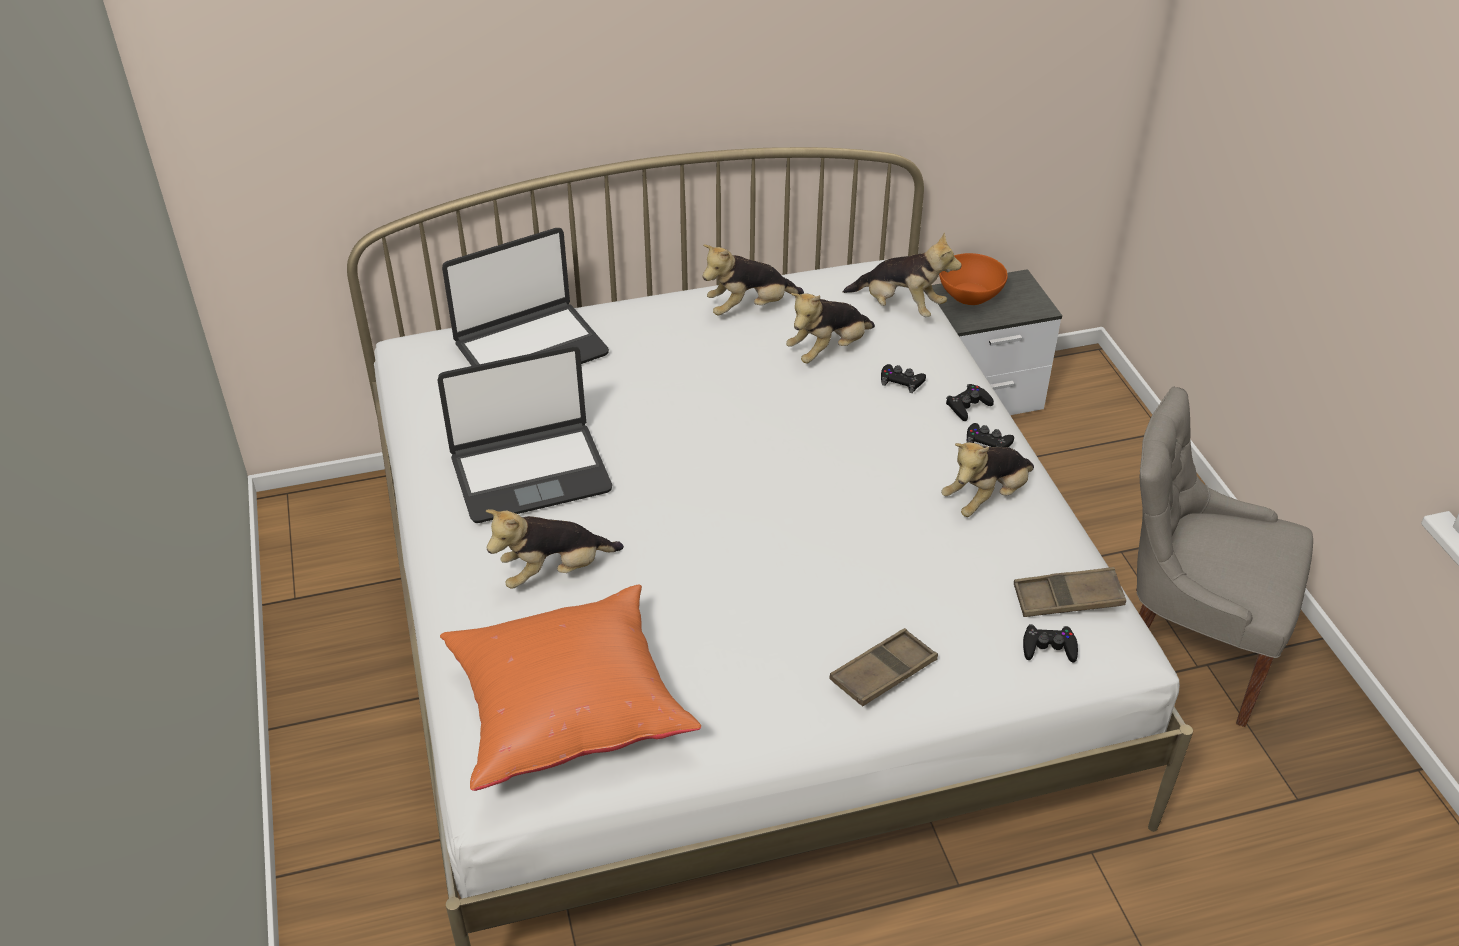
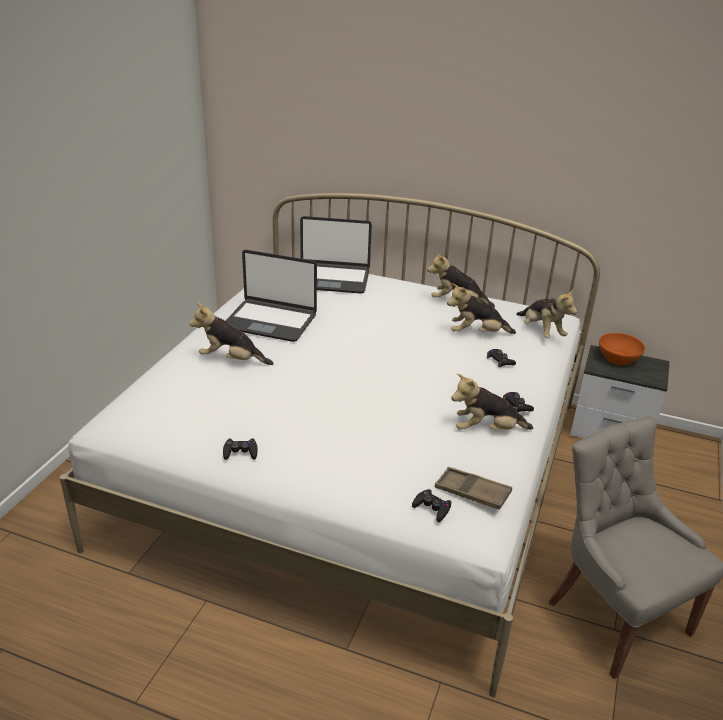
camera: 35 degrees right, 10 degrees down
(567, 709) = (168, 411): orange pillow -> none
(883, 672) = (327, 471): brown tray -> none
(968, 406) = (525, 386): black game controller -> black game controller (240, 452)

